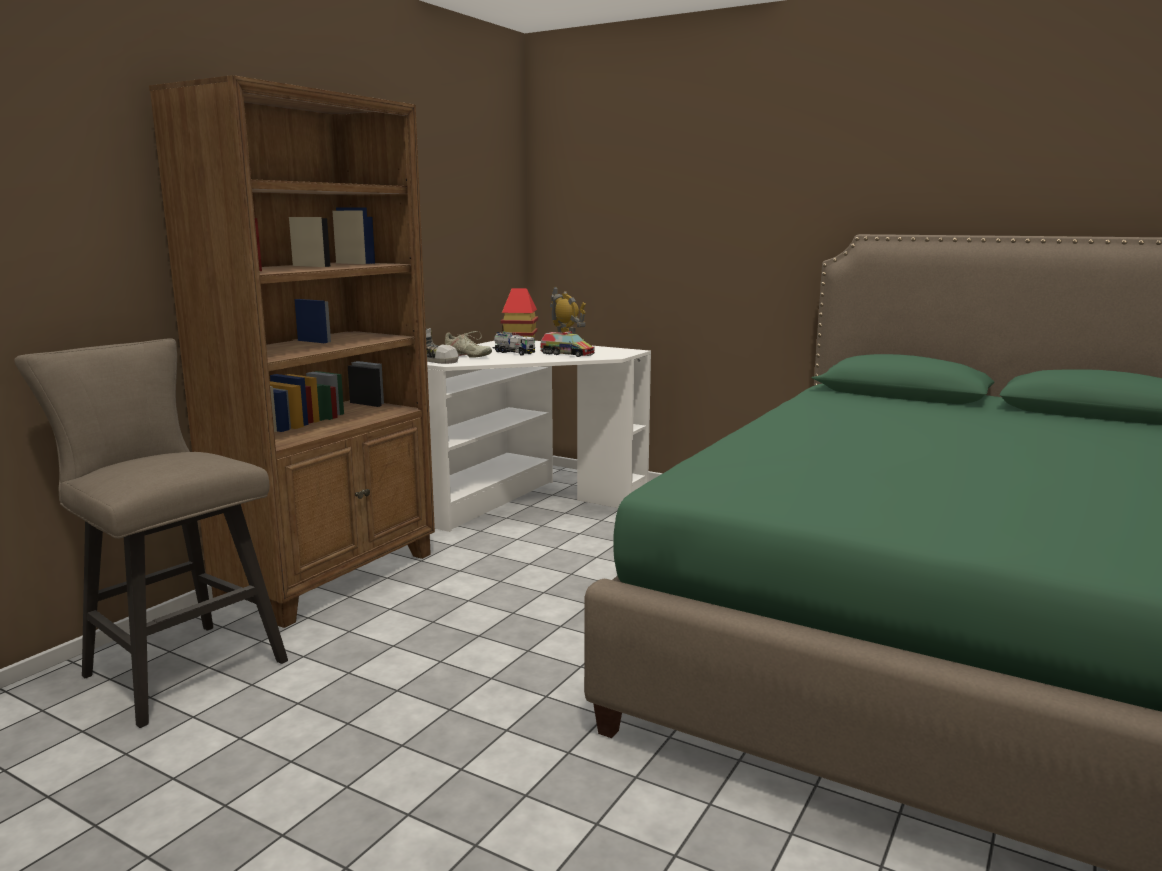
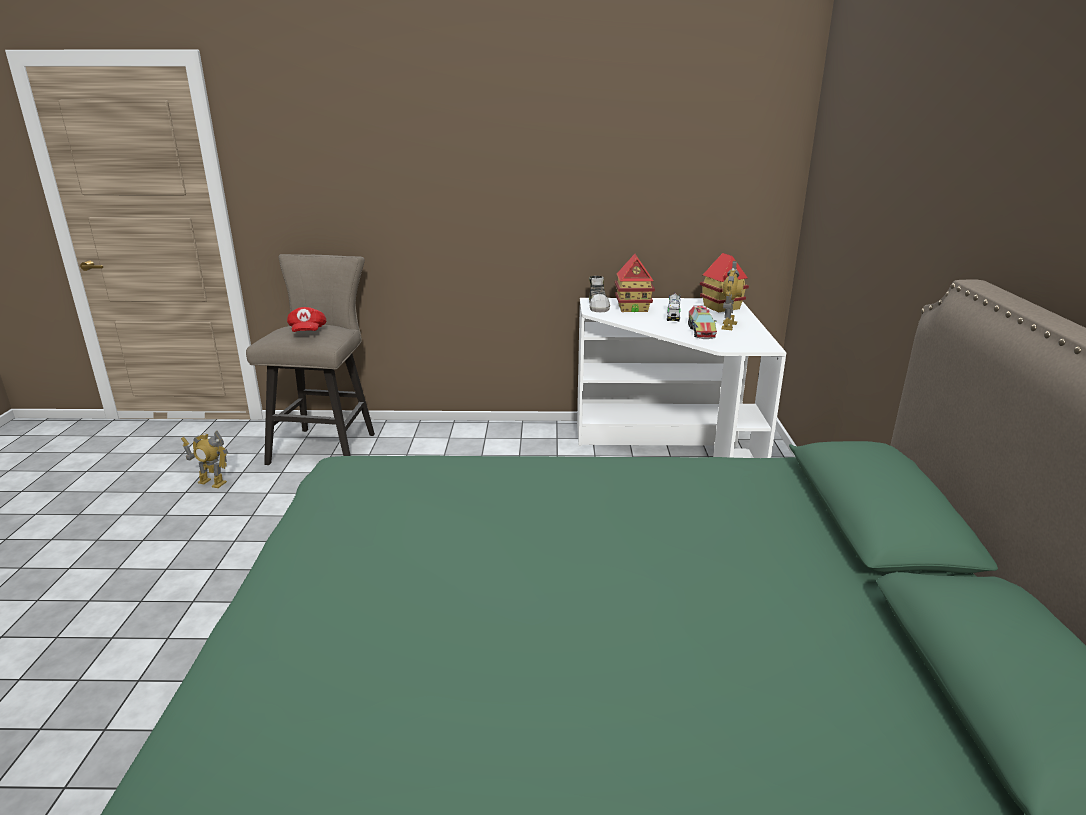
camera: 60 degrees right, 10 degrees up
(110, 790) = (212, 482): none -> toy robot
(178, 460) = (307, 332): none -> red cap
(332, 577) = (465, 439): brown bookcase -> none
(467, 356) = (633, 308): beige shoe -> toy house

